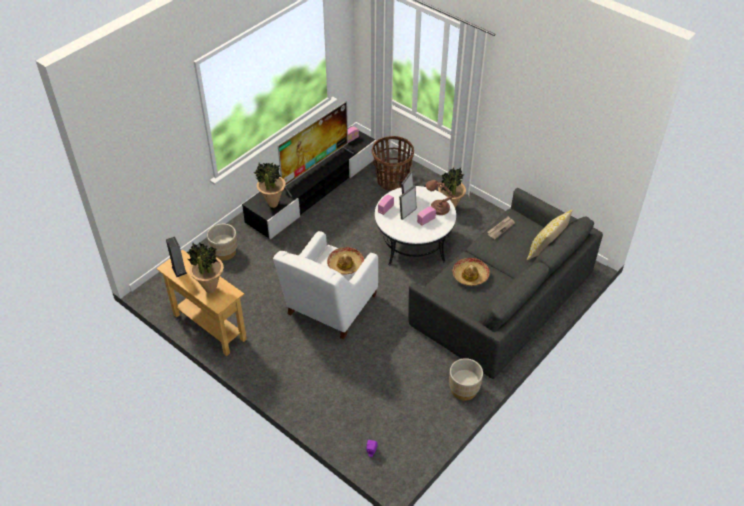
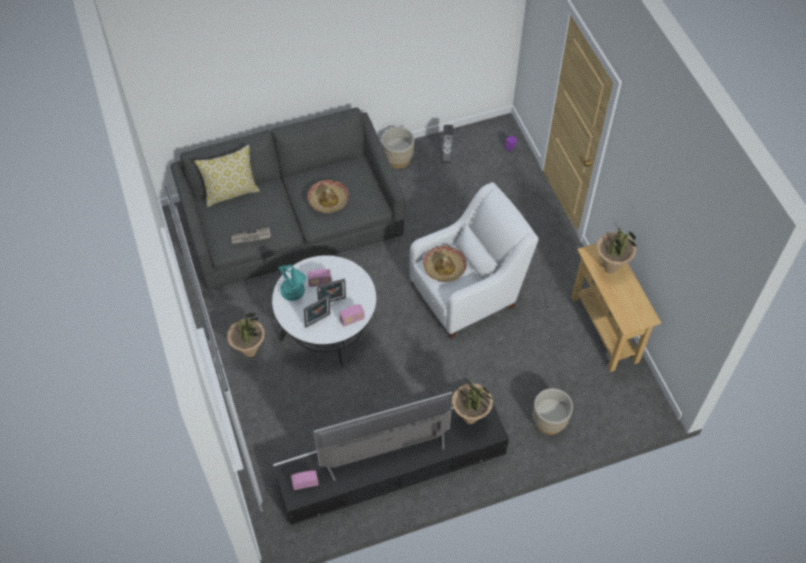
camera: 150 degrees left, 10 degrees up
(179, 270) = (636, 307): speaker -> speaker (446, 157)
(392, 181) = (283, 430): basket -> none
(438, 208) = (294, 292): brown table lamp -> turquoise table lamp

